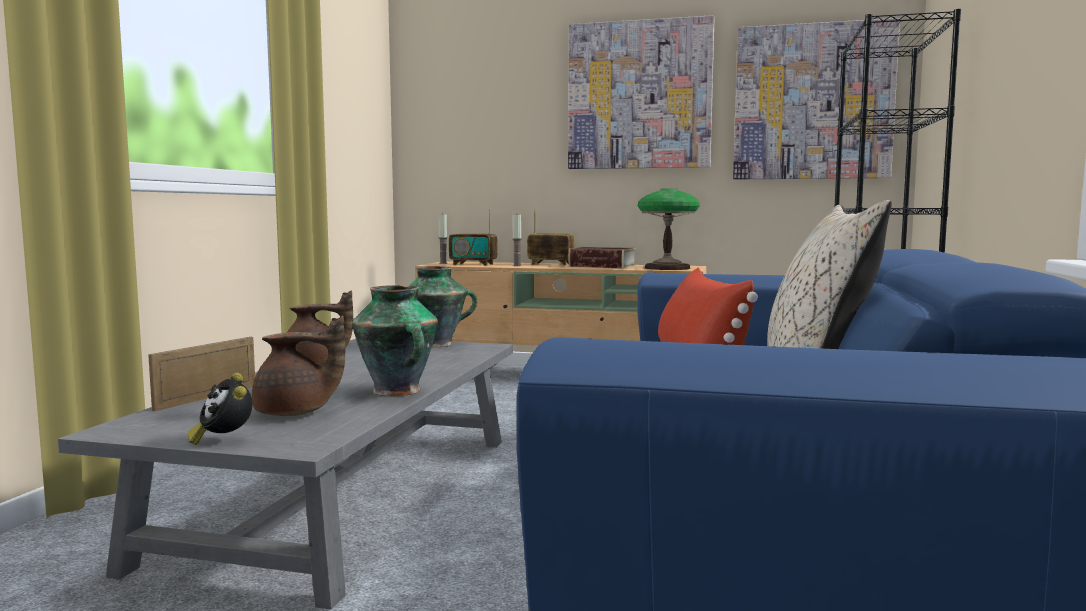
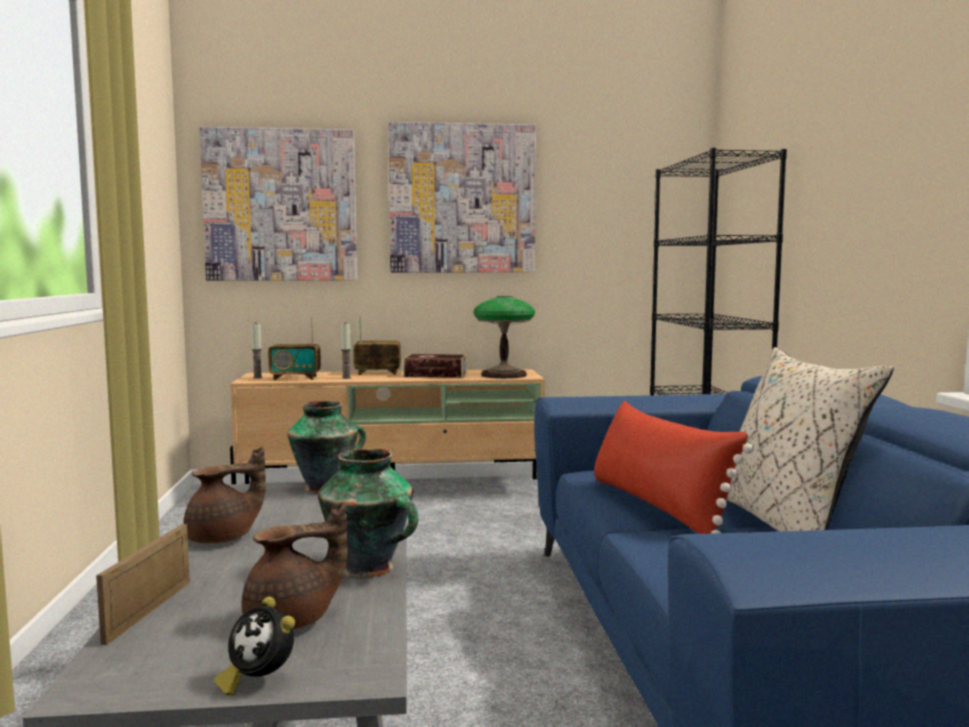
camera: 20 degrees left, 0 degrees up
(812, 102) = (625, 213): picture -> picture (281, 205)

